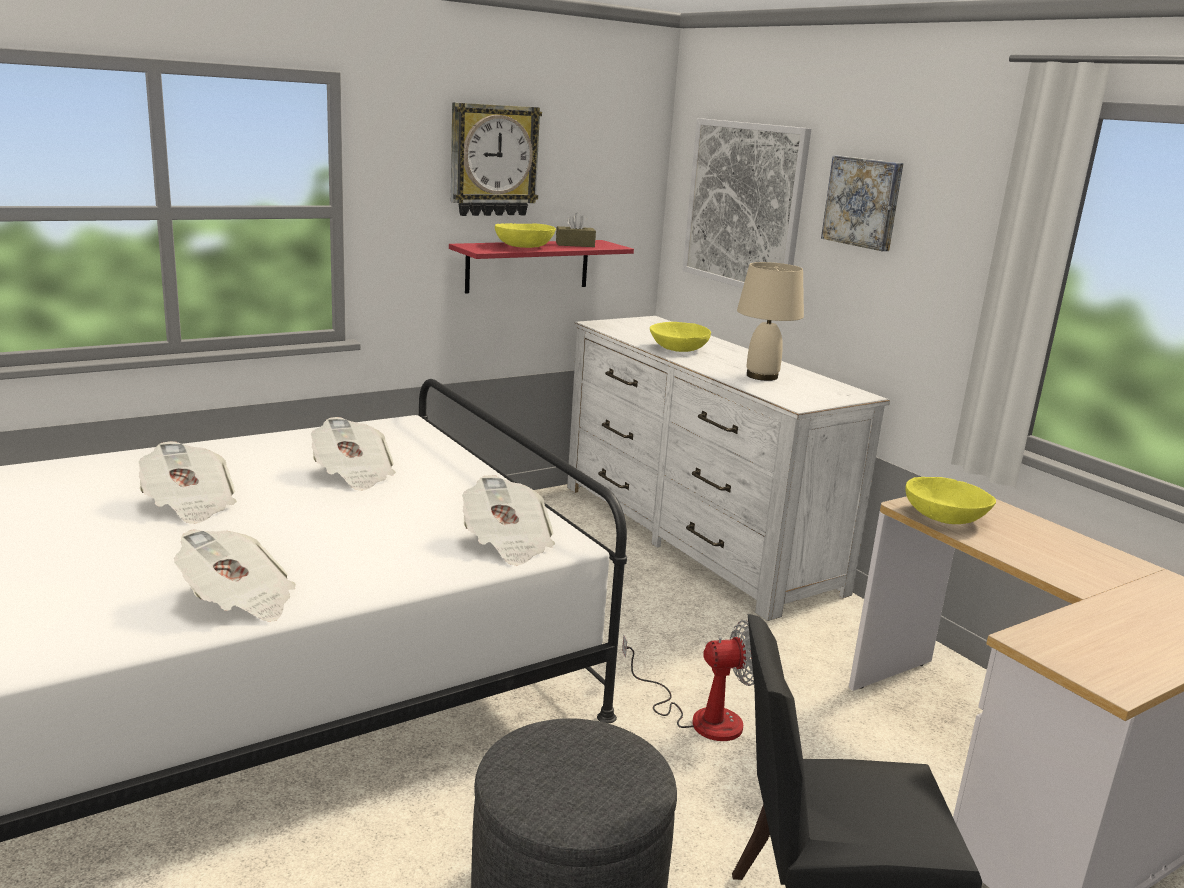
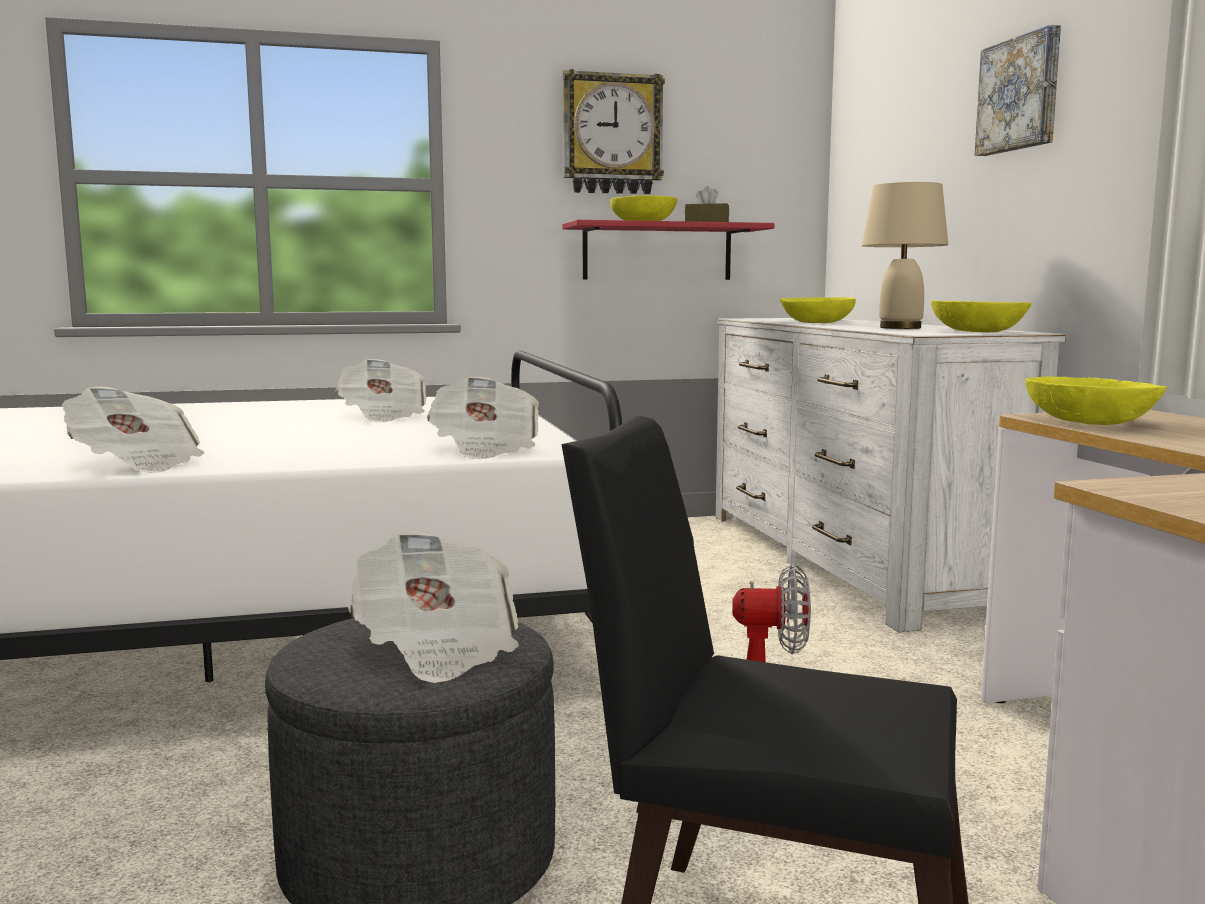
camera: 20 degrees right, 10 degrees down
(189, 505) = (192, 424): newspaper -> newspaper (437, 649)
(744, 205) = (900, 155): picture -> none
(829, 394) = (978, 331): none -> yellow bowl

